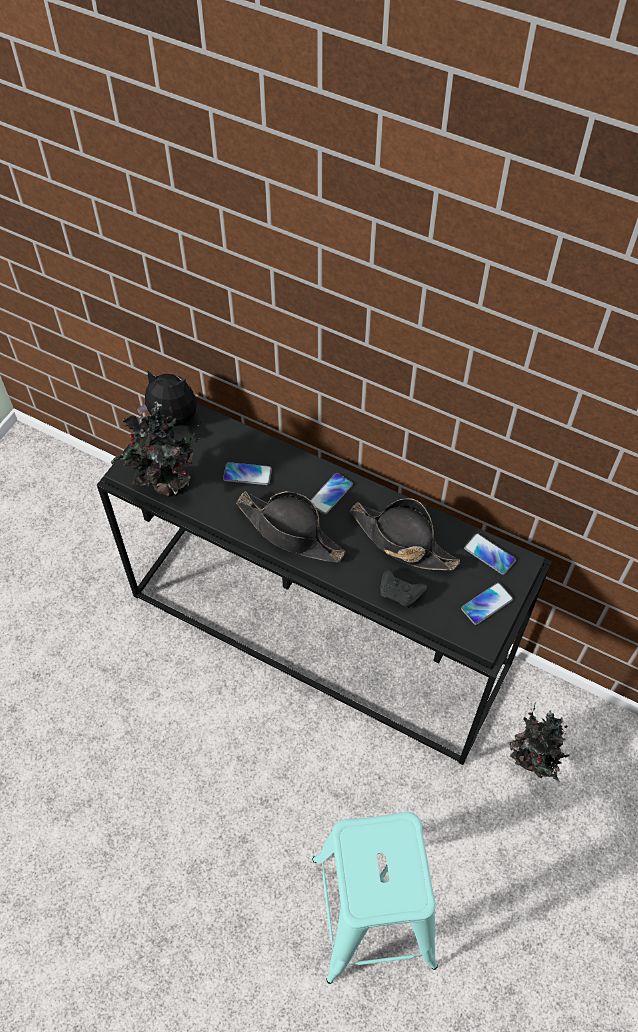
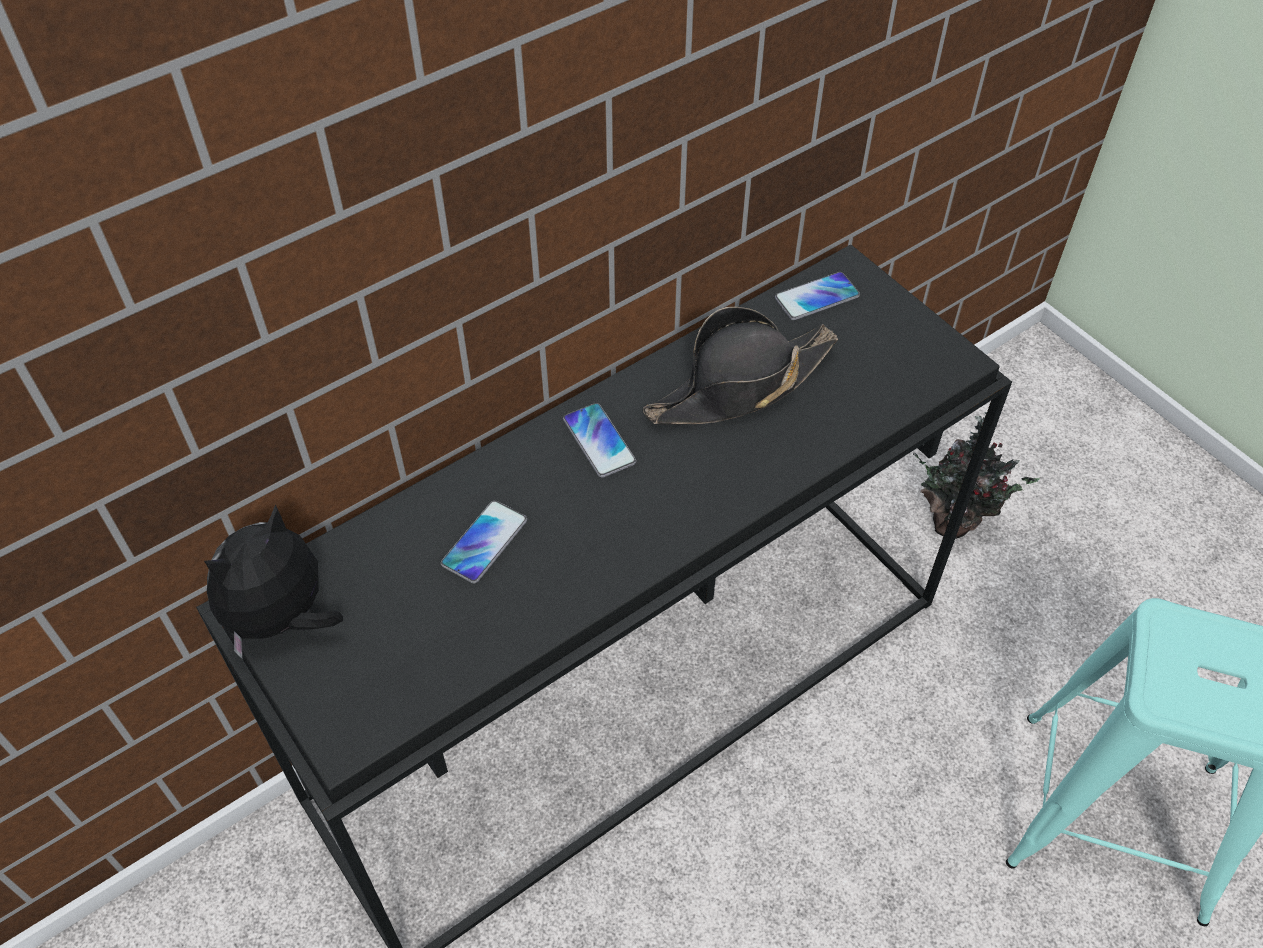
camera: 65 degrees left, 5 degrees down
(166, 487) = (430, 682): potted plant -> none
(291, 532) = (643, 523): black hat -> none
(401, 593) = (835, 423): black game controller -> none
(486, 604) = (899, 333): phone -> none

